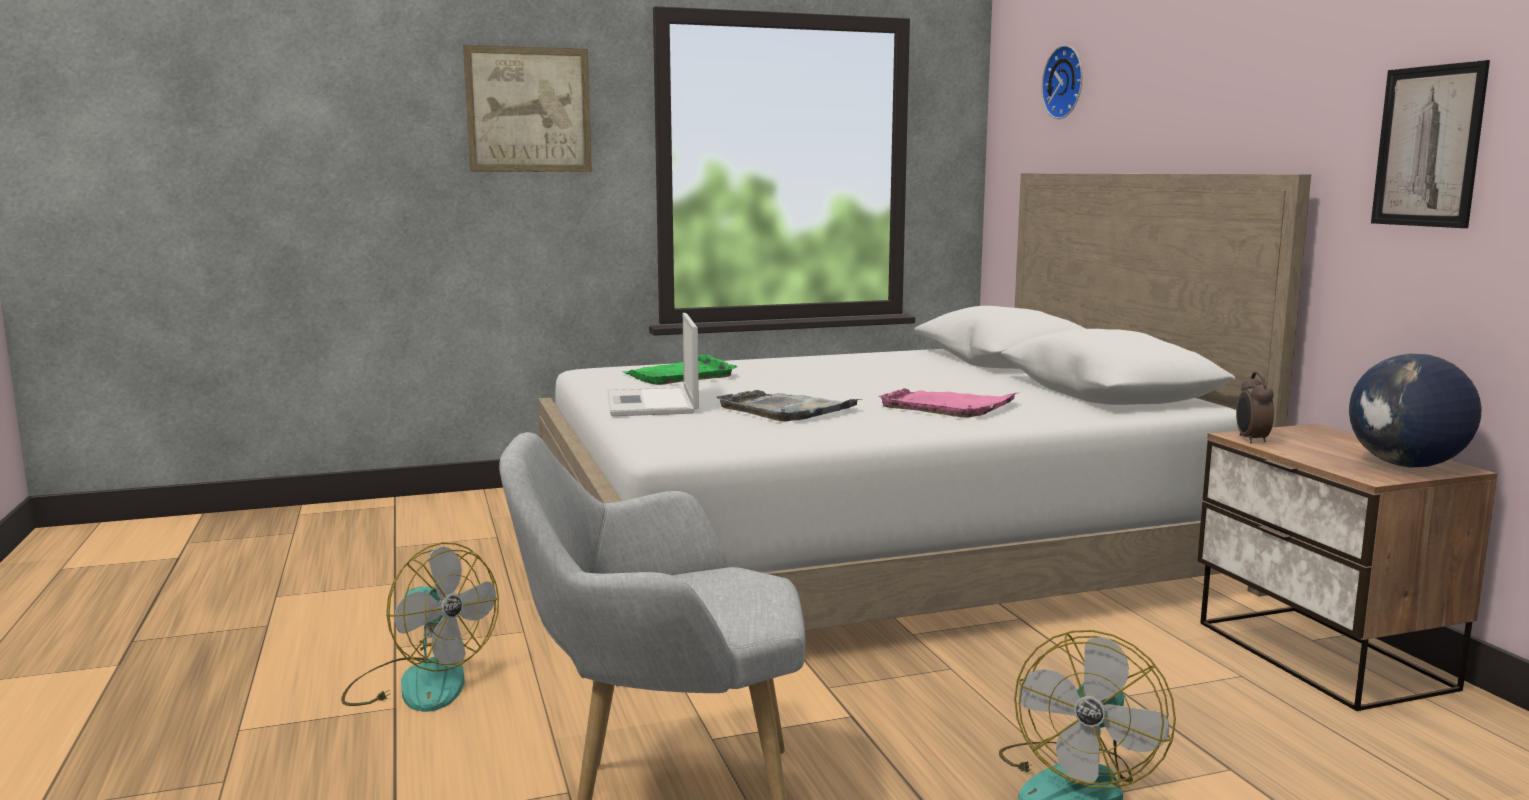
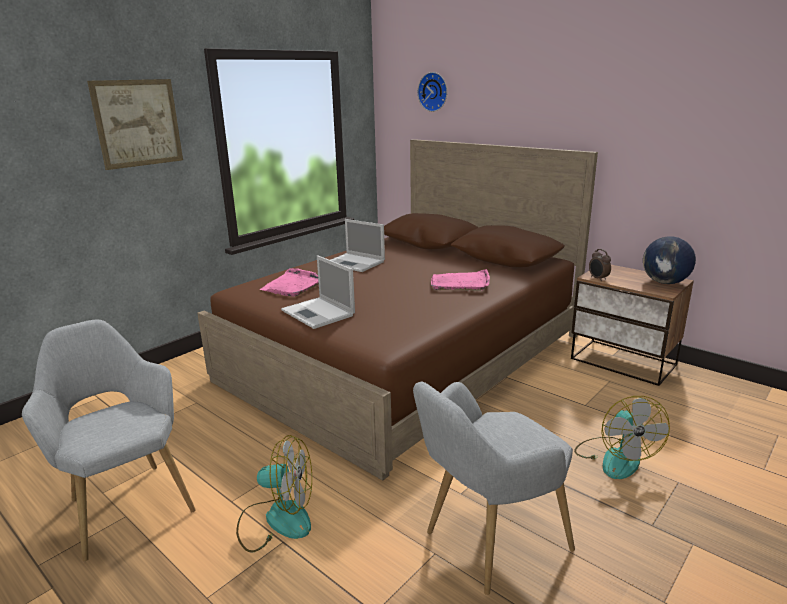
camera: 30 degrees left, 10 degrees up
(286, 612) = (126, 502): none -> grey armchair
(680, 375) = (294, 285): green tray -> pink tray
(786, 410) = (393, 302): grey tray -> none
(822, 366) = (355, 263): none -> laptop
(870, 552) = (405, 357): white bed -> brown bed
(1428, 146) = (657, 142): picture -> none

